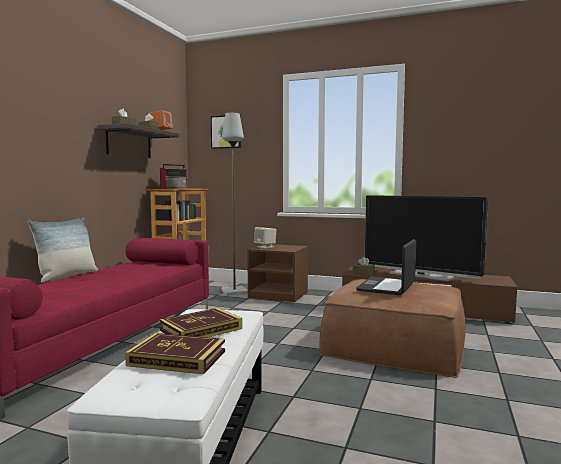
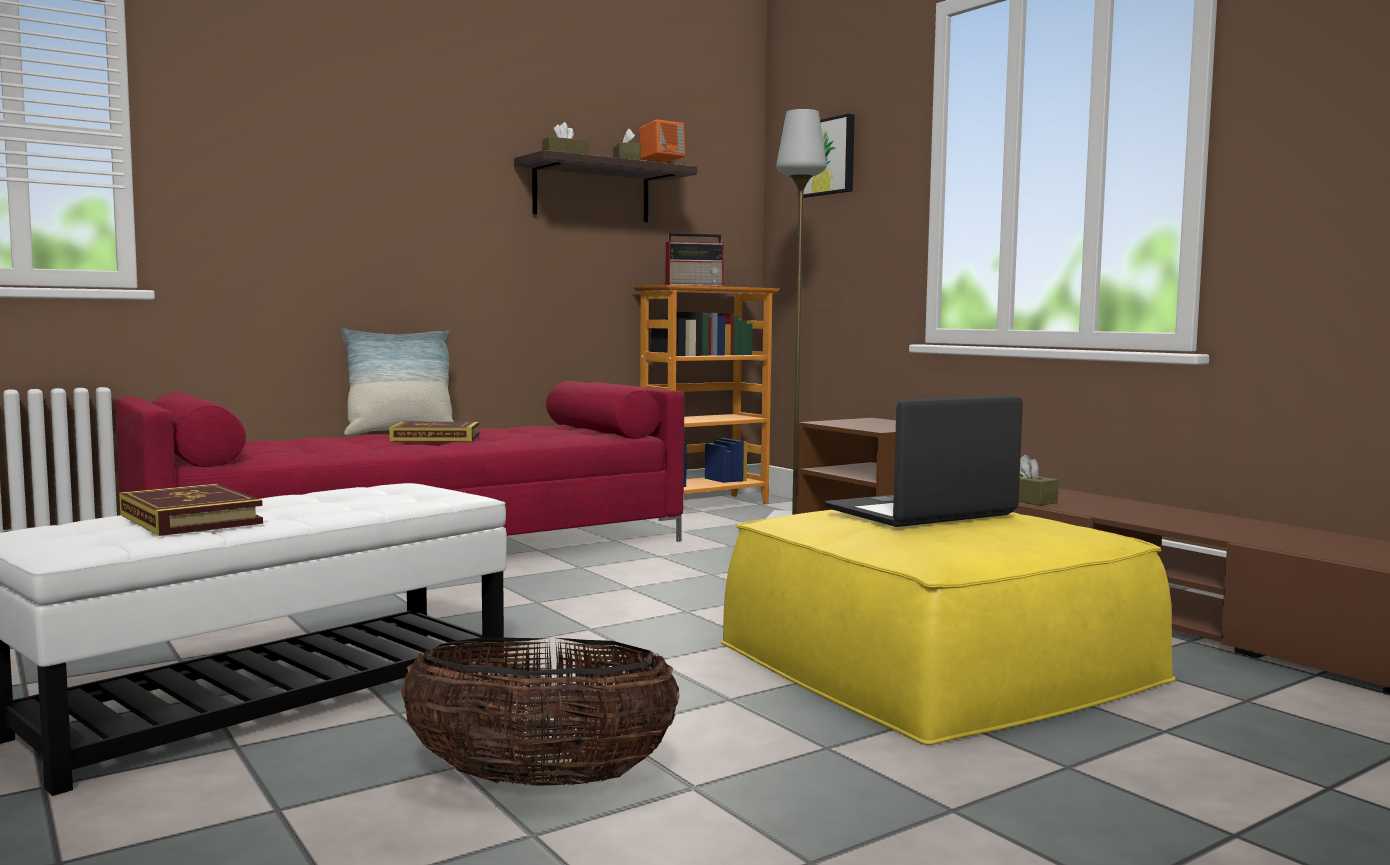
camera: 35 degrees right, 0 degrees up
(201, 329) = (326, 501): book -> book (435, 437)
(265, 247) = (850, 421): beige speaker -> none
(387, 440) = (540, 781): none -> basket
(395, 343) = (936, 661): brown ottoman -> yellow ottoman
(420, 275) = (1176, 521): television -> none

